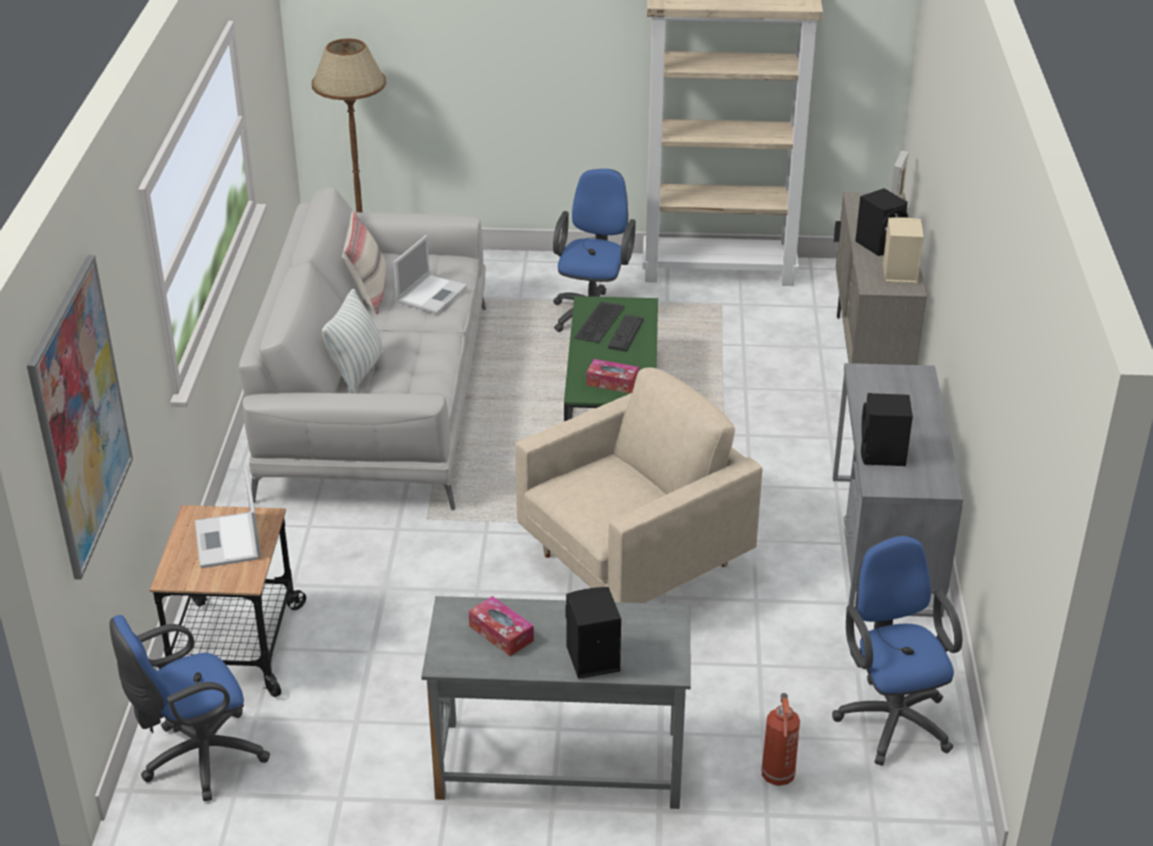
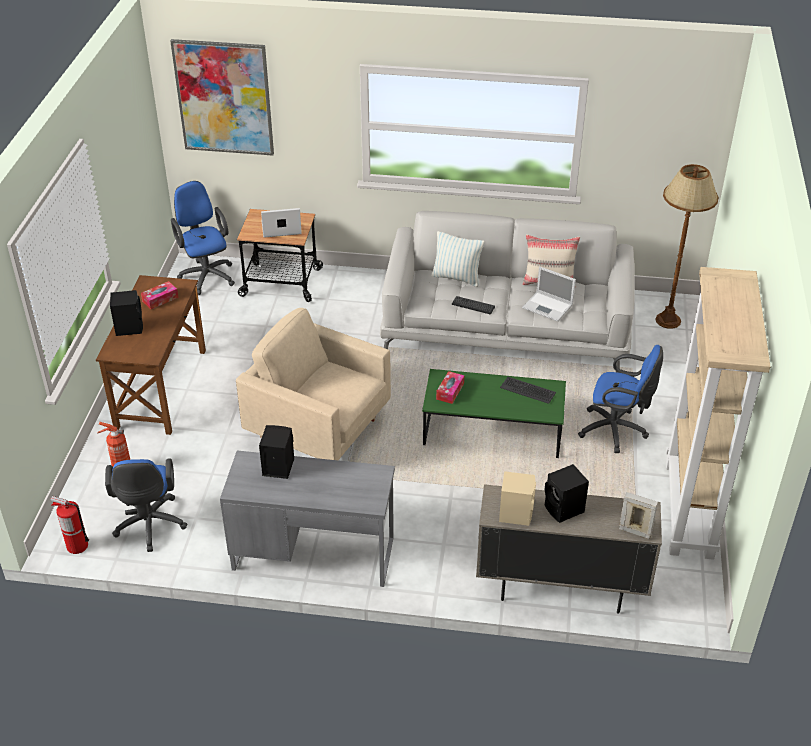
camera: 95 degrees right, 5 degrees up
(559, 765) = (161, 388): grey desk -> brown desk
(626, 333) = (512, 402): keyboard -> keyboard (473, 305)
(633, 562) = (319, 428): beige armchair -> beige armchair turned 150 degrees clockwise
(891, 717) = (150, 526): blue office chair -> blue office chair turned 90 degrees clockwise
(960, 797) = (77, 546): none -> fire extinguisher

